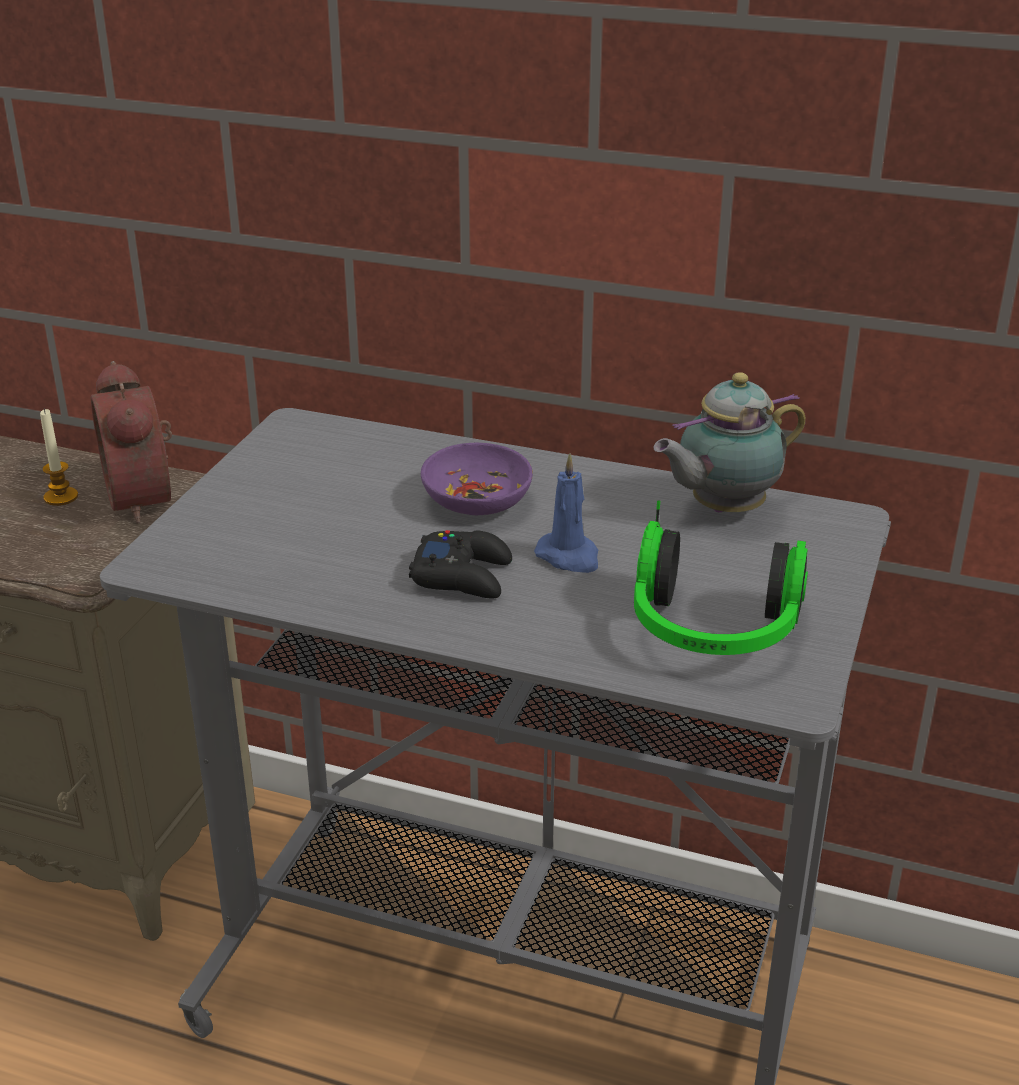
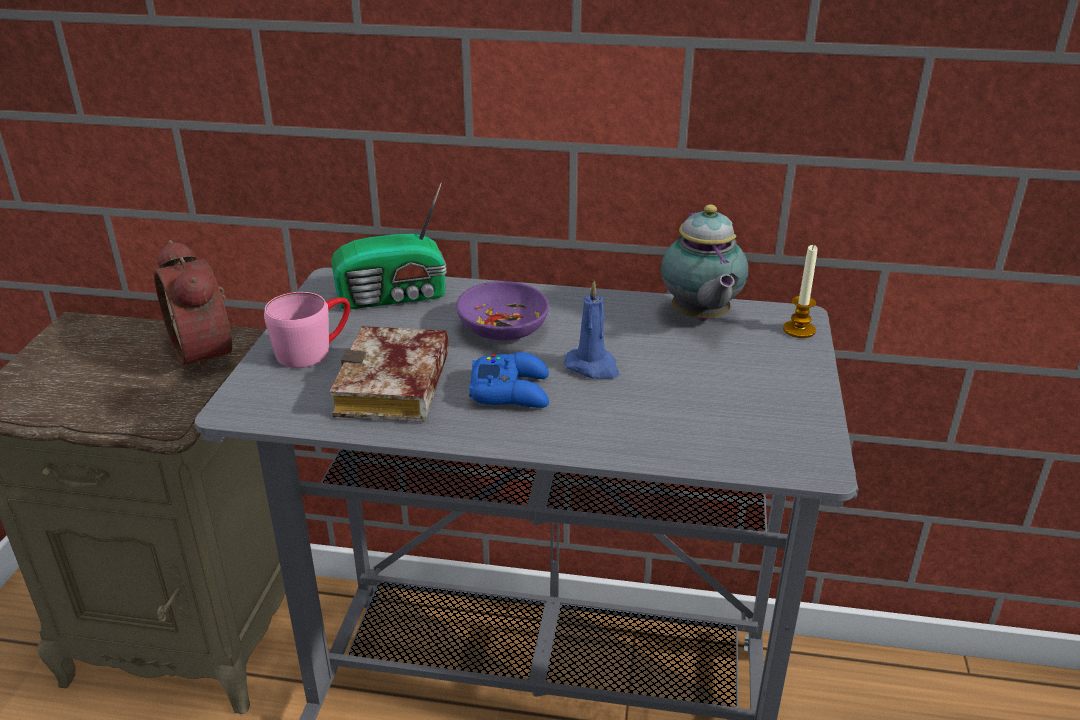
camera: 10 degrees left, 0 degrees up
(61, 497) = (134, 358): candle -> candle (799, 330)
(250, 506) = (314, 349): none -> pink mug
(331, 560) = (396, 388): none -> book
(360, 451) = (395, 297): none -> radio
(463, 575) = (511, 390): black game controller -> blue game controller
(712, 633) = (730, 418): headphones -> none
(722, 509) = (700, 318): teapot -> teapot turned 60 degrees counterclockwise

